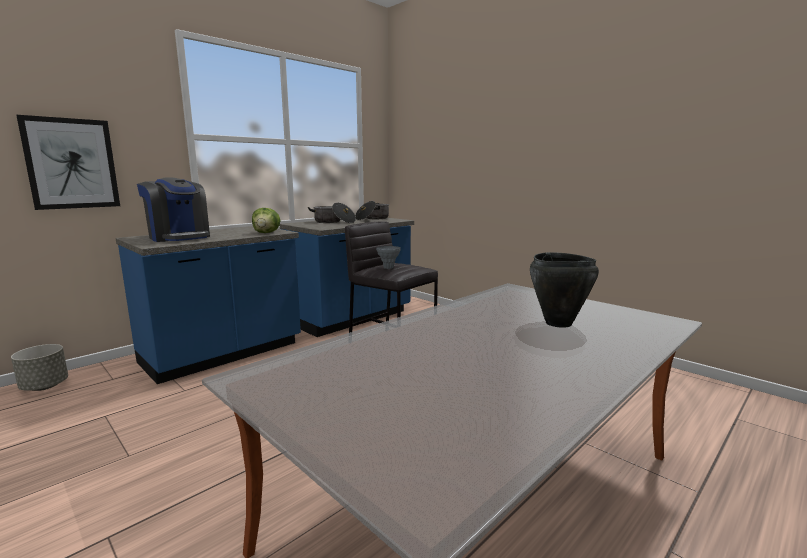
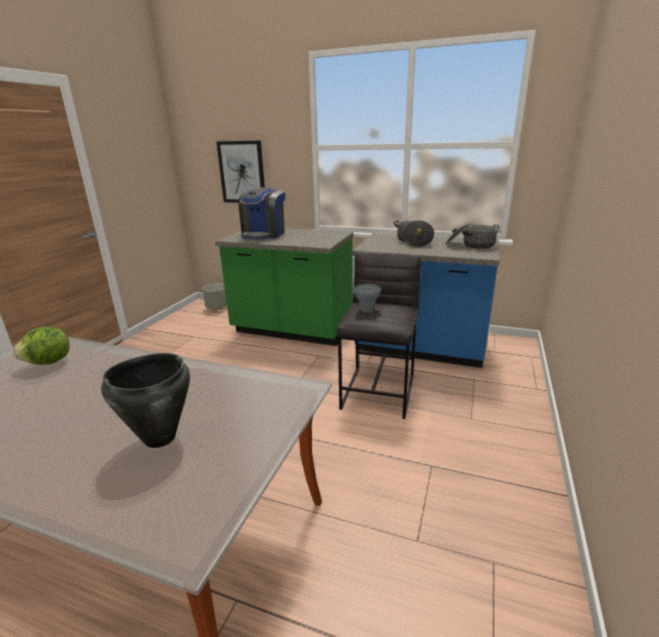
camera: 65 degrees right, 10 degrees up
(223, 354) = (292, 330): blue counter -> green counter
(266, 233) = (310, 243): lettuce -> lettuce (49, 363)

